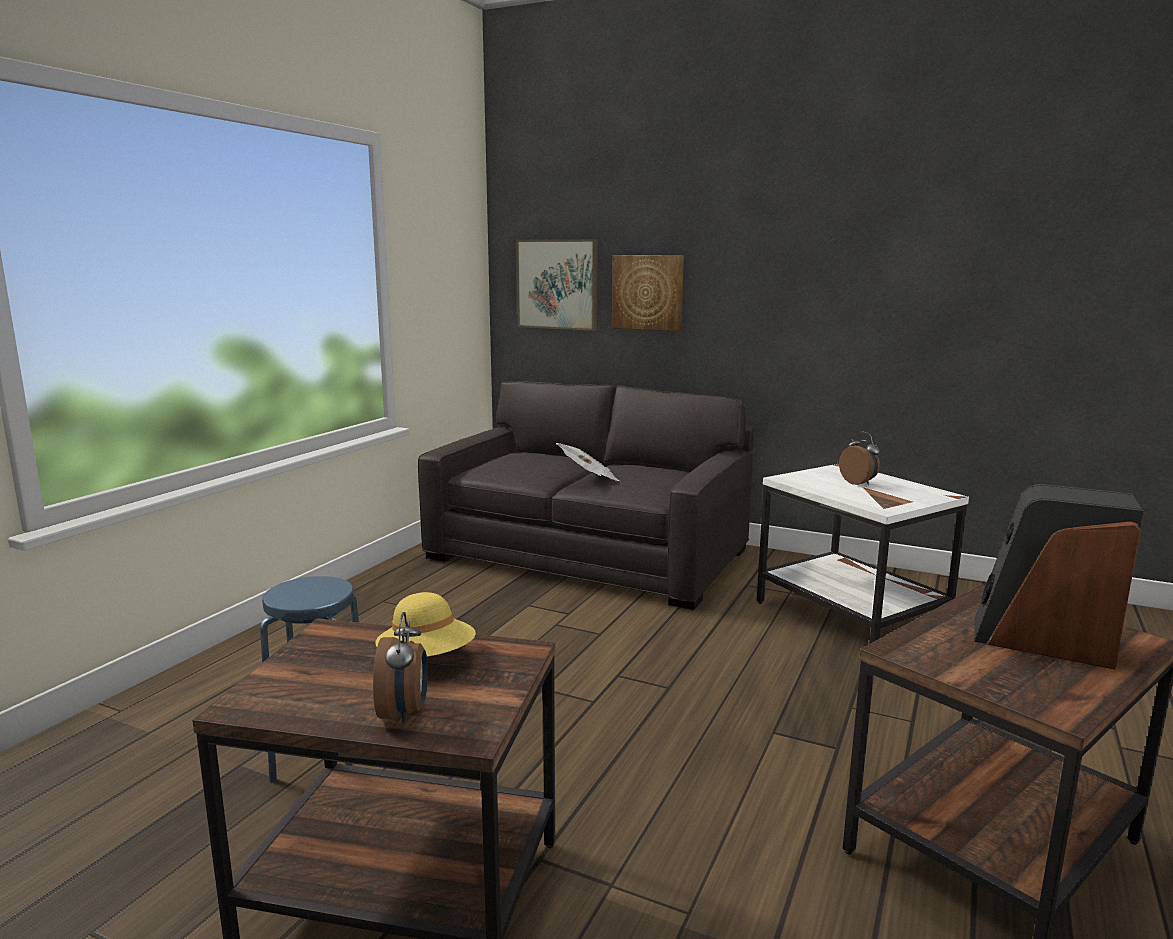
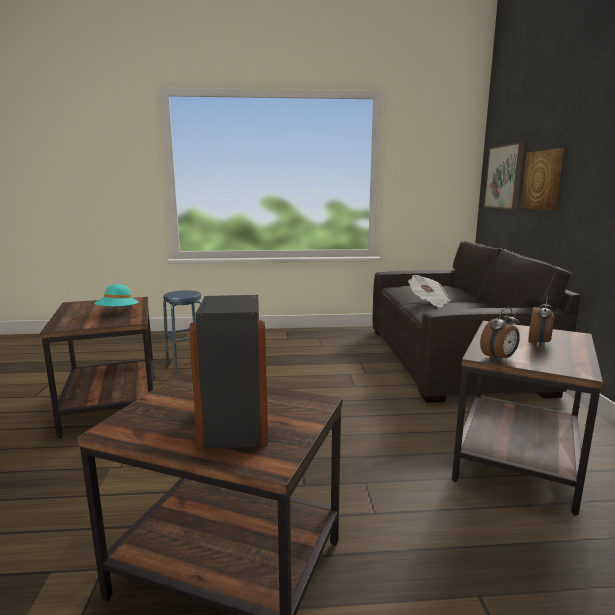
camera: 60 degrees right, 0 degrees up
(404, 712) = (73, 318): alarm clock -> alarm clock (499, 358)
(427, 660) = (118, 312): yellow hat -> turquoise hat
(848, 616) = (515, 459): white side table -> brown side table

